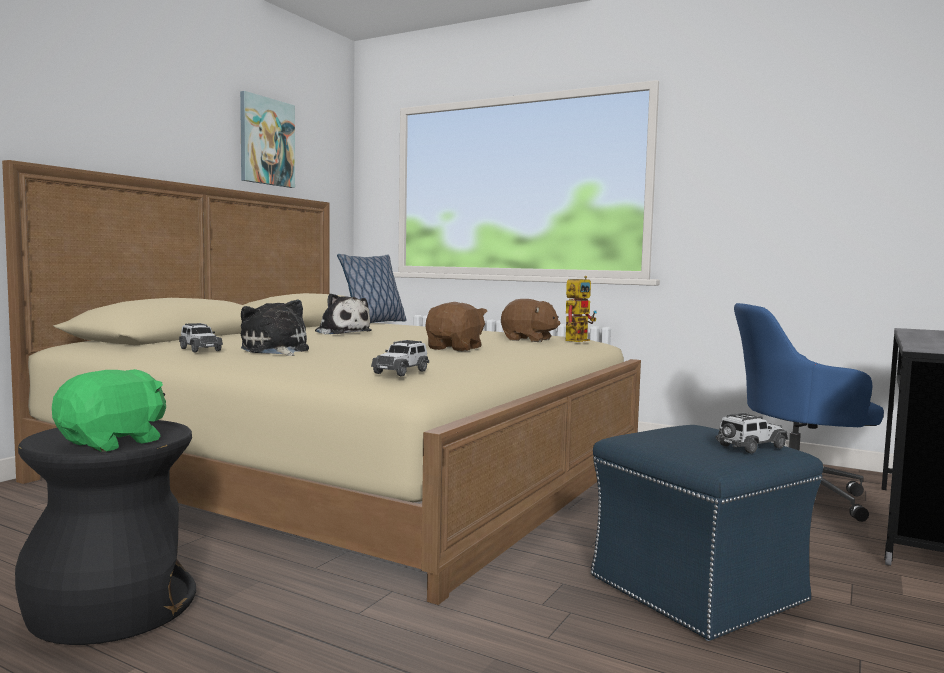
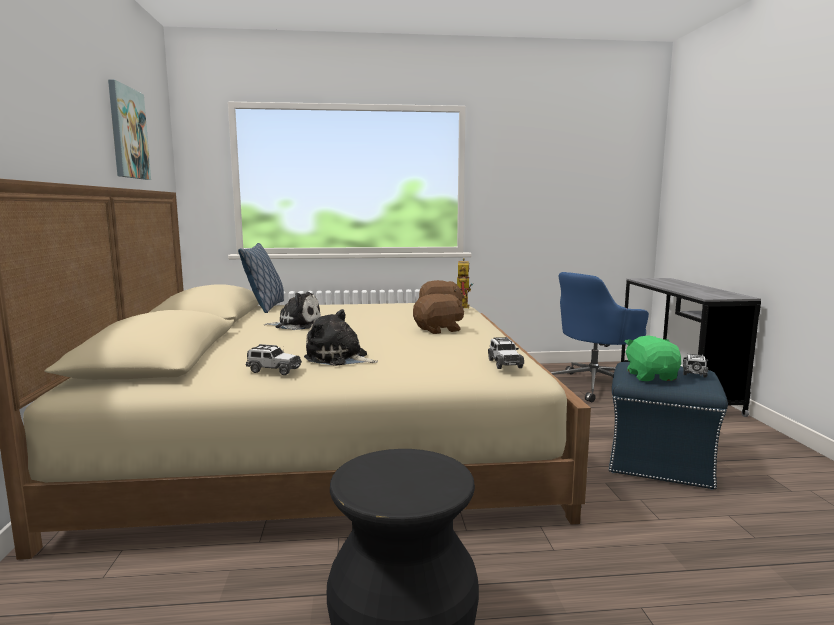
camera: 35 degrees left, 5 degrees up
(113, 442) = (424, 483): green plush toy -> green plush toy (651, 376)
(455, 348) = (439, 330): brown plush toy -> brown plush toy turned 75 degrees clockwise

